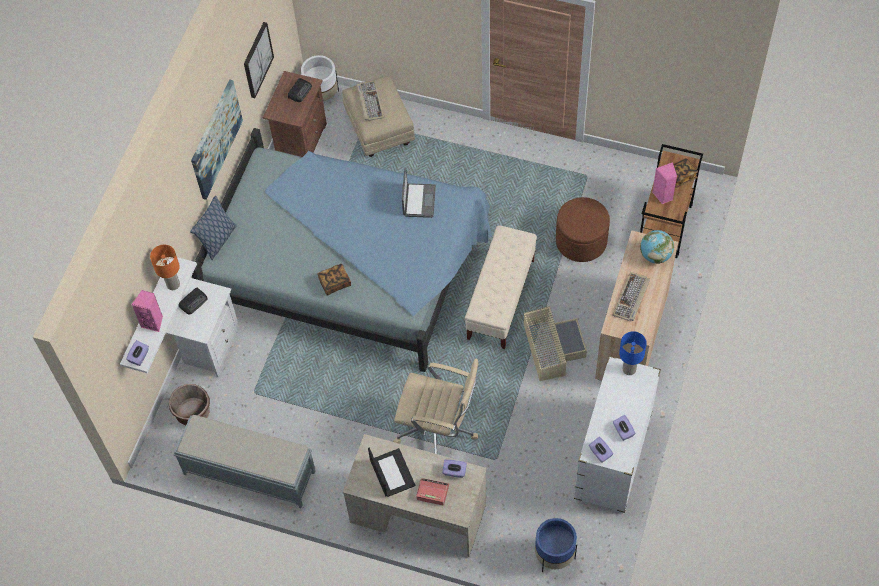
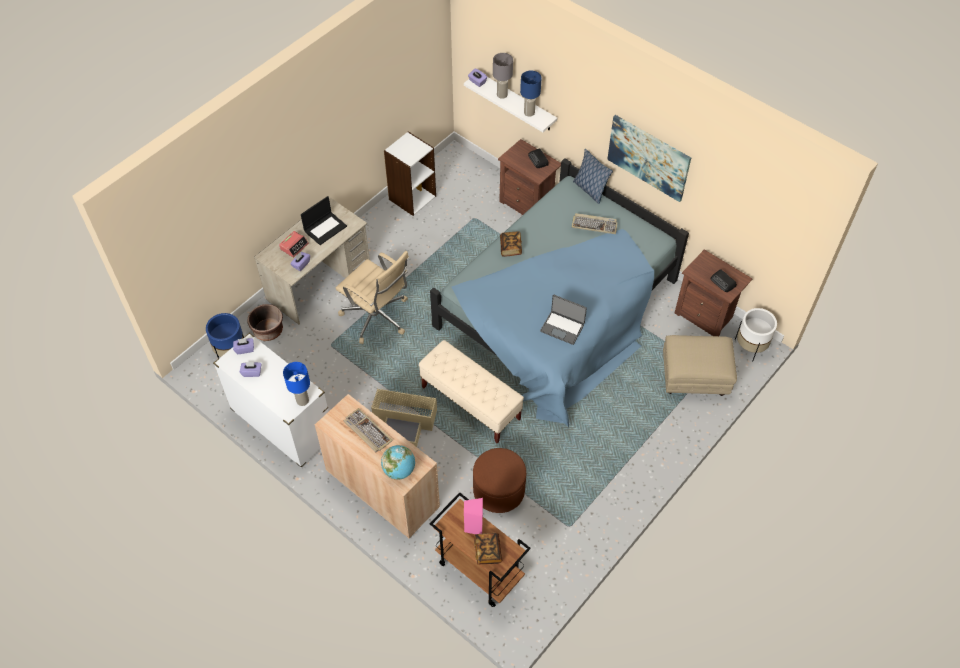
camera: 110 degrees right, 5 degrees down
(153, 322) = (502, 95): pink speaker -> grey table lamp
(173, 284) = (529, 113): orange table lamp -> blue table lamp
(193, 413) = (477, 180): brown planter -> brown planter (268, 331)
(210, 346) = (528, 204): white nightstand -> brown nightstand
(248, 472) = (412, 197): grey bench -> white bookcase
(257, 59) = (732, 213): picture -> none
(370, 101) = (704, 347): keyboard -> keyboard (594, 225)
(391, 472) = (325, 228): laptop -> laptop turned 45 degrees counterclockwise
(438, 430) = (377, 317): beige office chair -> beige office chair turned 90 degrees counterclockwise

